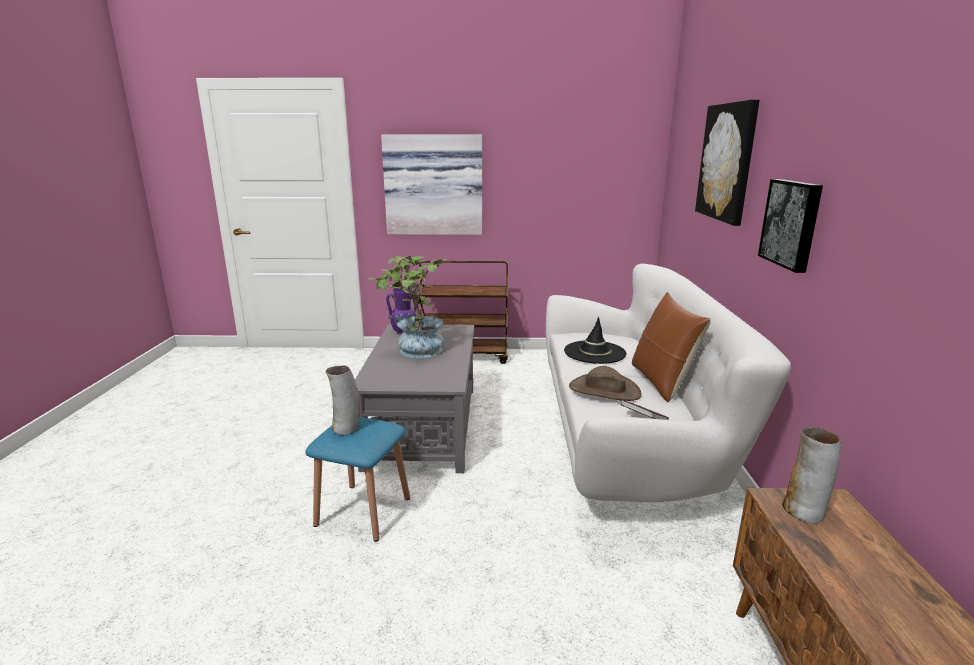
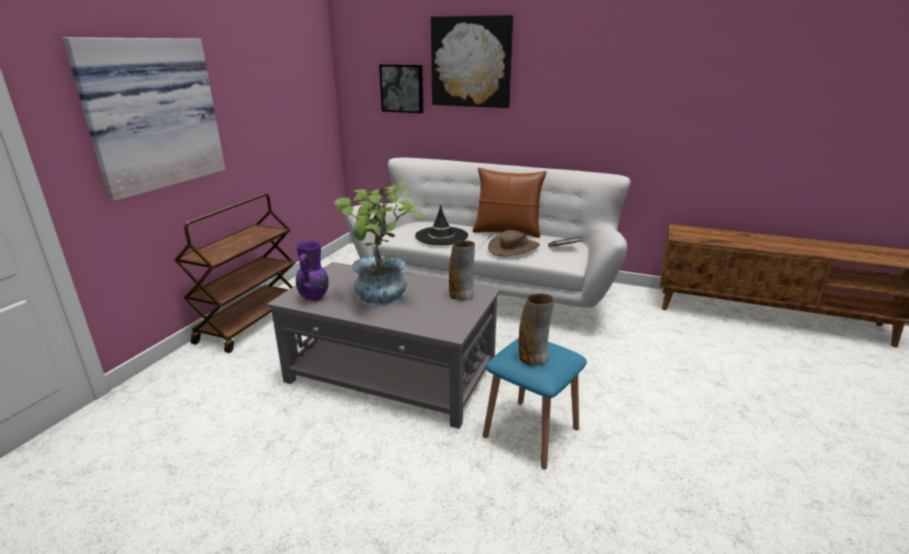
camera: 70 degrees left, 5 degrees up
(792, 223) = (578, 97): picture -> picture (402, 88)
(804, 511) = (689, 235): vase -> vase (461, 295)

